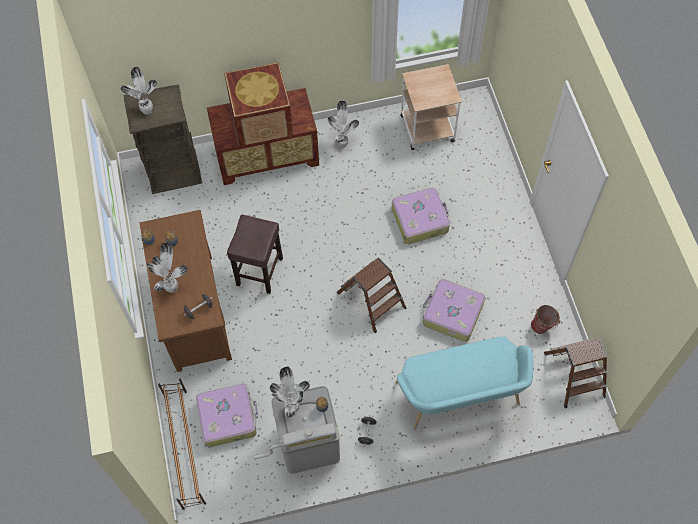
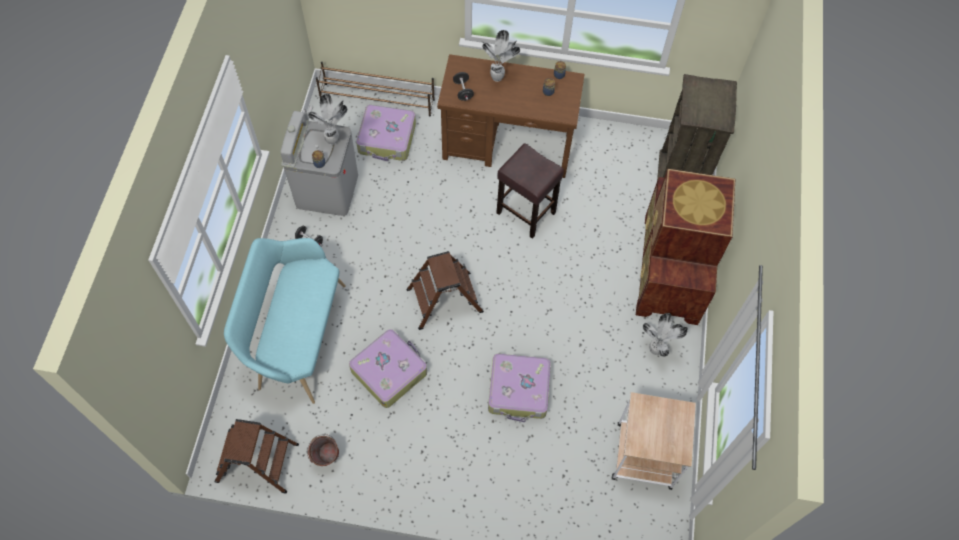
camera: 110 degrees right, 0 degrees up
(146, 111) = (706, 94): potted plant -> none

